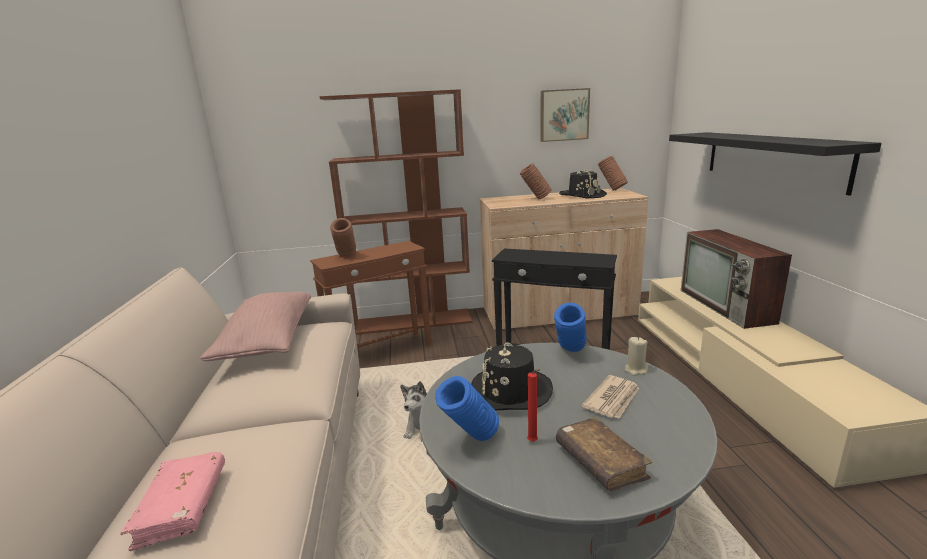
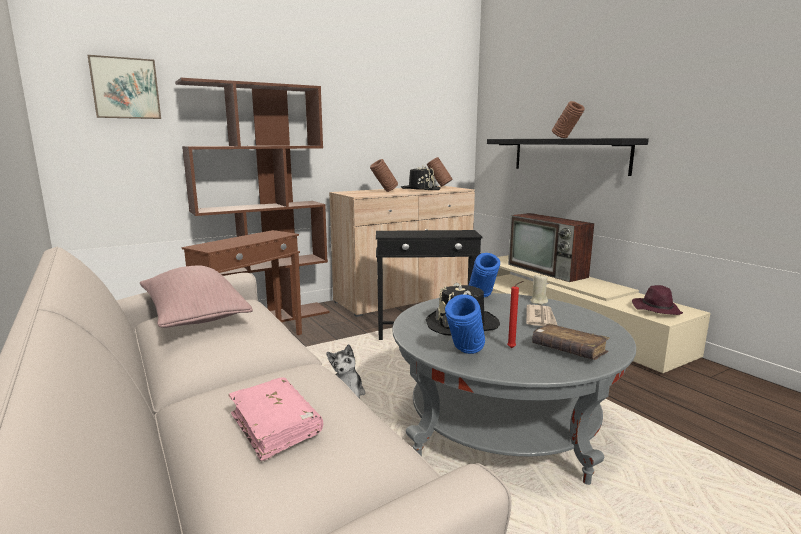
camera: 25 degrees left, 5 degrees down
(346, 257) = (222, 243): brown vase -> brown vase (566, 138)
(563, 115) = (397, 120): picture -> picture (125, 88)
(848, 394) = (656, 309): none -> purple hat

